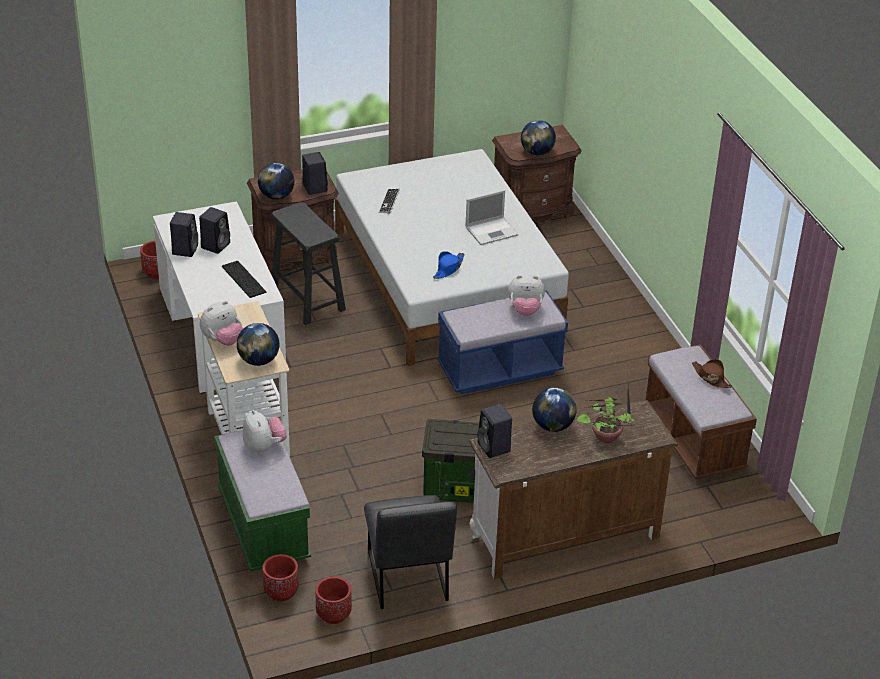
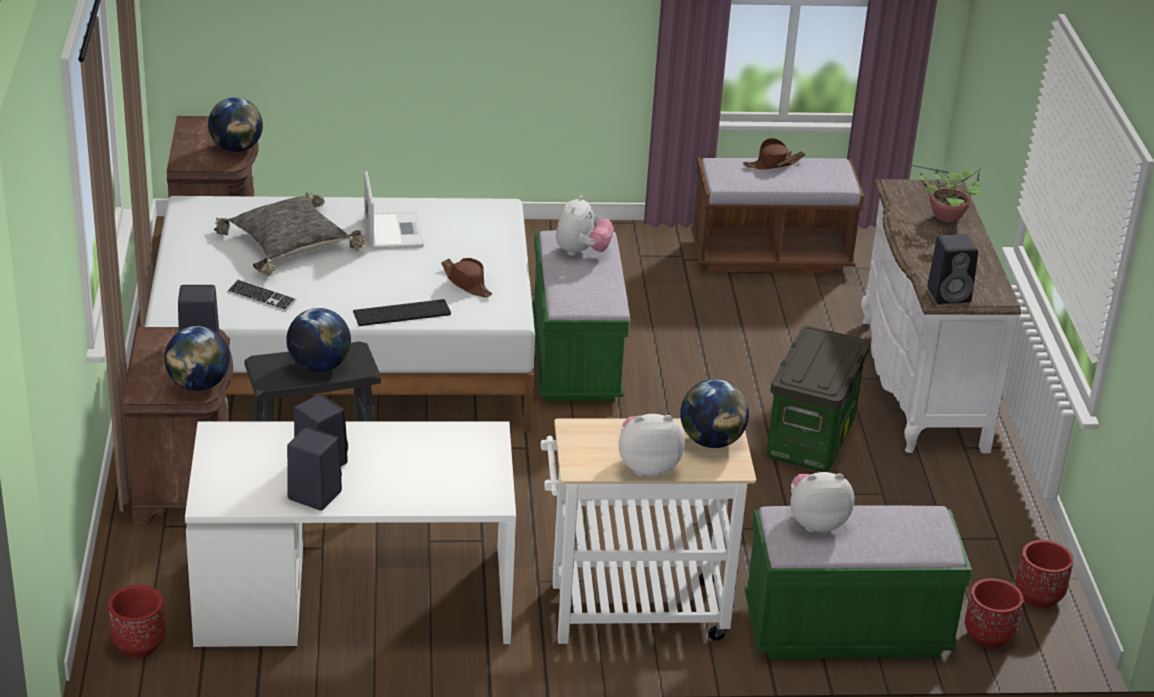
camera: 75 degrees left, 5 degrees down
(222, 340) = (647, 467): plush toy -> plush toy turned 75 degrees counterclockwise
(242, 279) = (432, 450): keyboard -> keyboard (401, 314)
(407, 577) = (976, 520): grey chair -> none
(448, 269) = (466, 283): blue hat -> brown hat
(456, 198) = (289, 241): none -> pillow
(499, 370) = (575, 359): blue bench -> green bench
(553, 426) = (915, 247): globe -> globe (319, 366)

